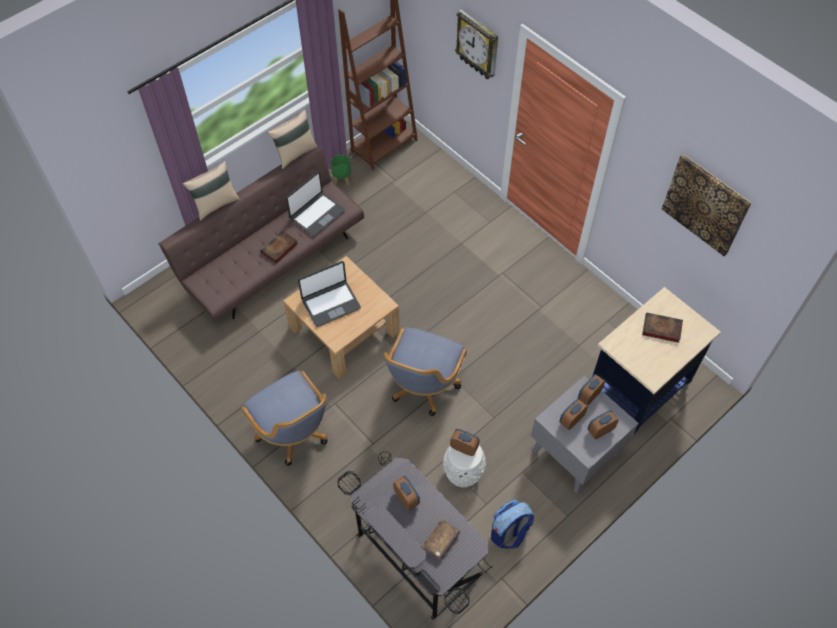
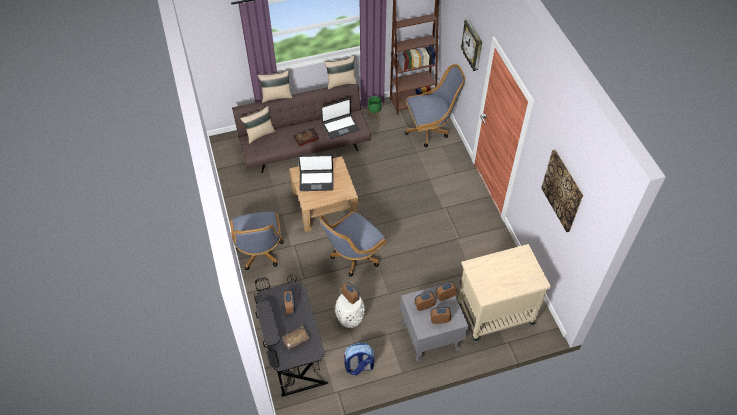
camera: 25 degrees right, 5 degrees down
(210, 266) = (259, 134): none -> beige pillow
(427, 176) = (430, 130): none -> blue office chair
(637, 392) = (494, 316): blue cart -> beige cart
(660, 329) = (509, 268): book -> none

